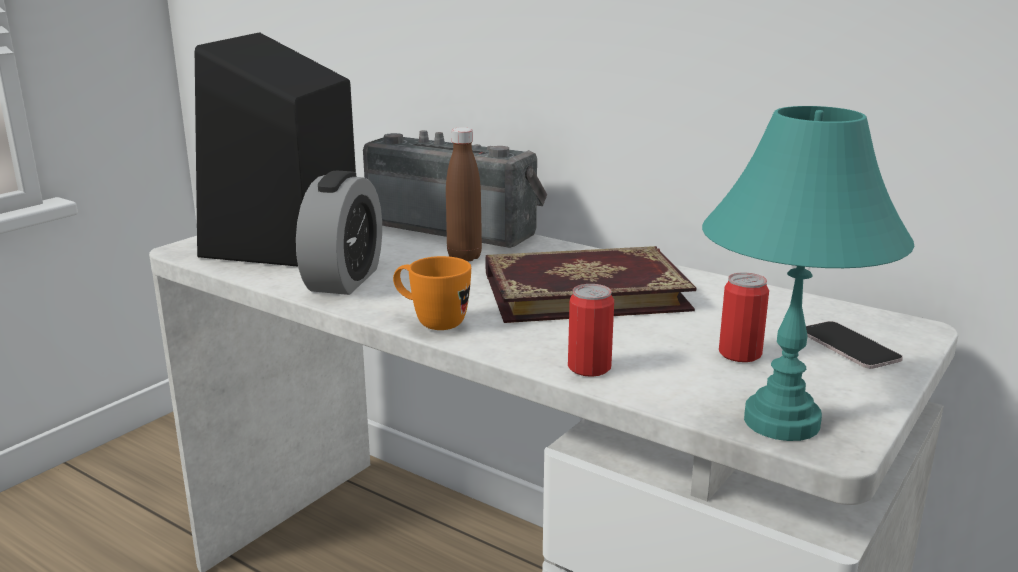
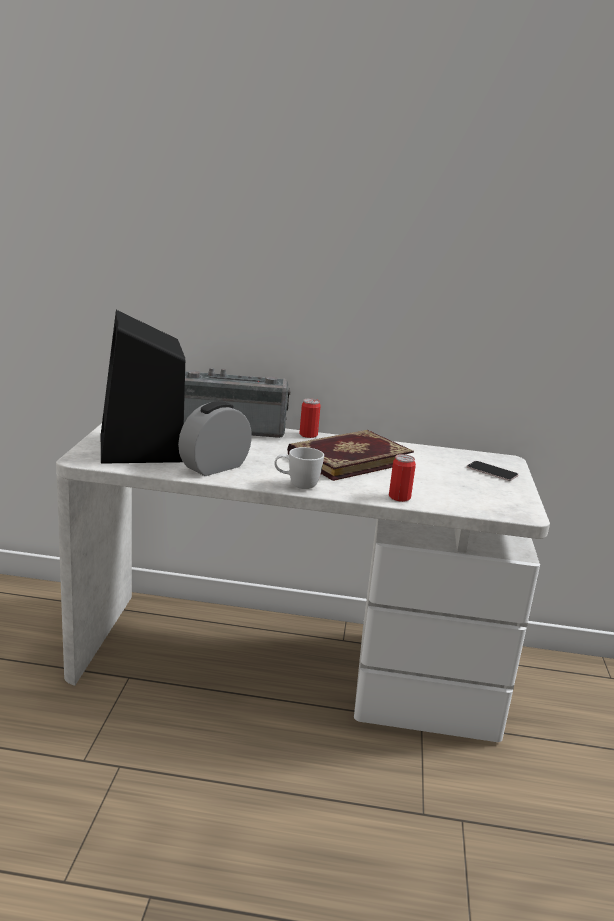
camera: 30 degrees left, 0 degrees up
(344, 279) = (214, 467): alarm clock -> alarm clock turned 120 degrees counterclockwise
(431, 322) = (297, 485): orange mug -> white mug
(464, 257) = (262, 446): brown bottle -> none
(739, 354) = (453, 481): can -> can (308, 435)
(781, 422) = (500, 509): turquoise table lamp -> none

